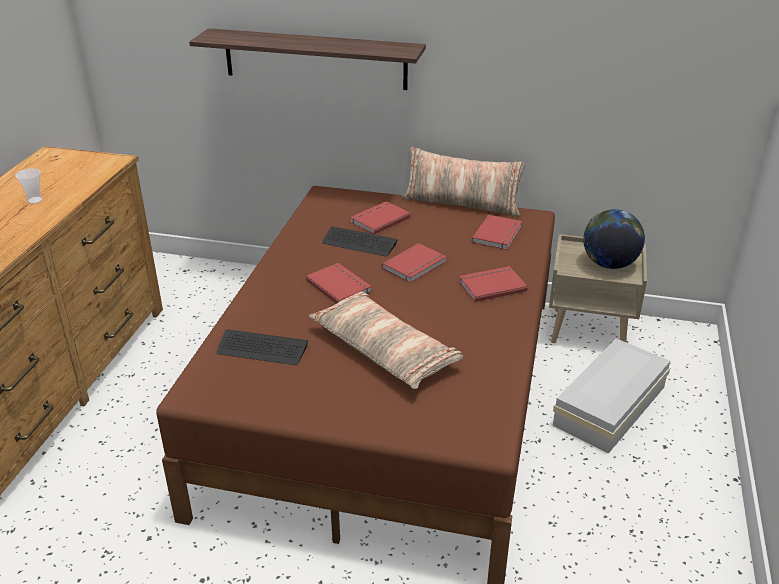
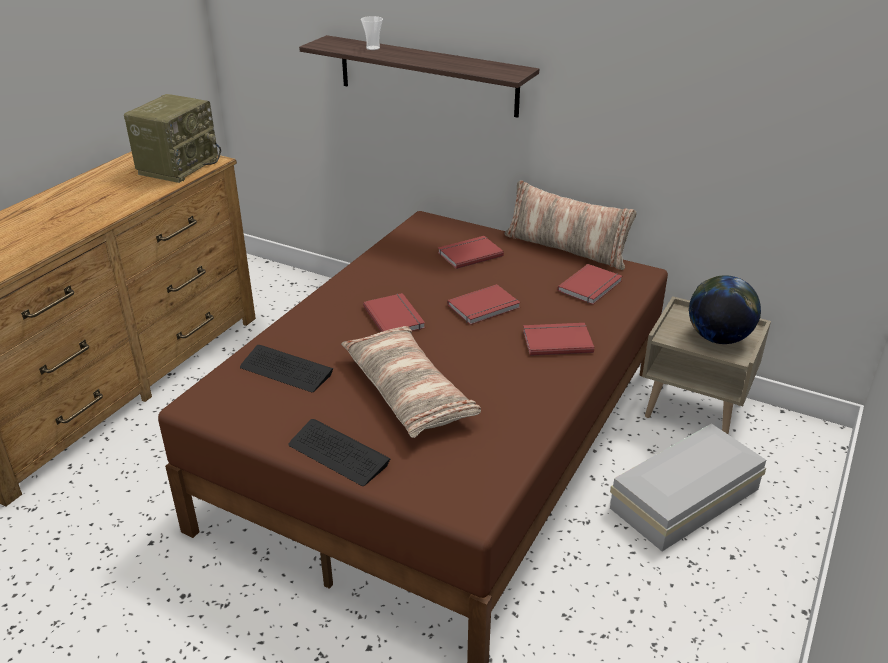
camera: 15 degrees right, 0 degrees up
(35, 200) = (118, 191): cup -> cup (373, 48)
(83, 169) = (178, 166): none -> radio
(359, 243) = (437, 276): keyboard -> keyboard (338, 454)

